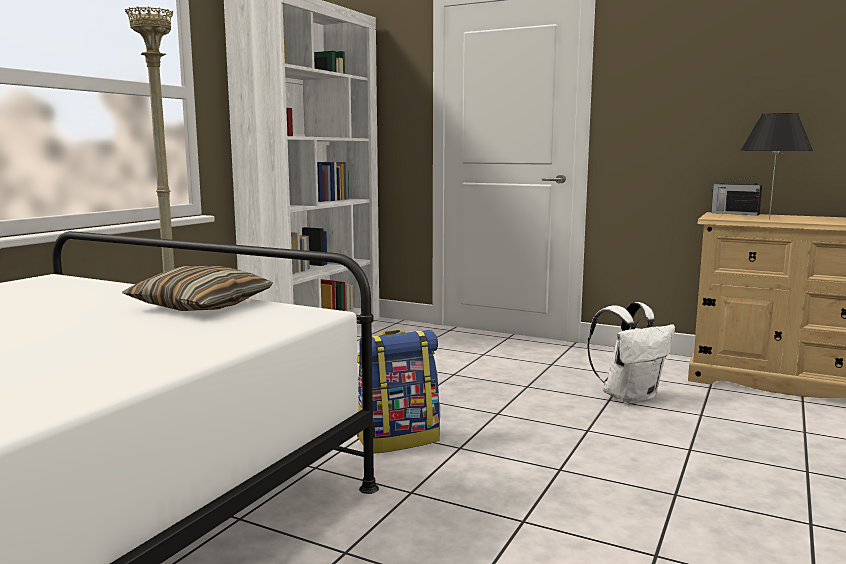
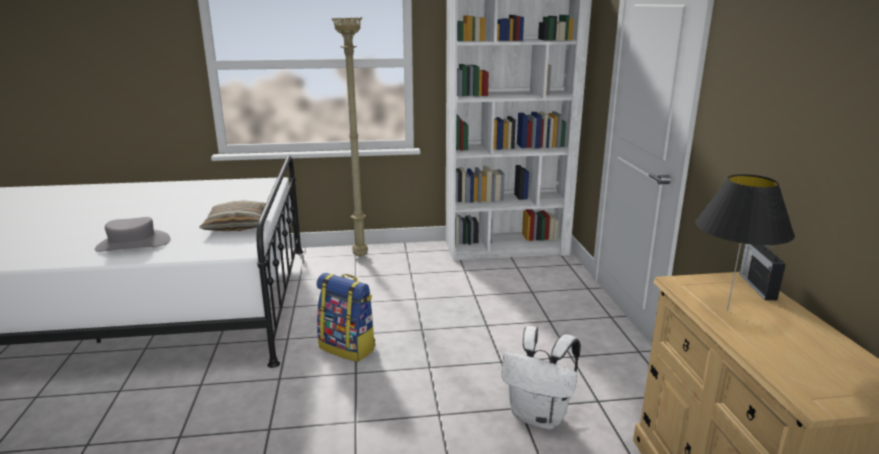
camera: 55 degrees right, 10 degrees up
(118, 354) = (133, 244): none -> grey hat

